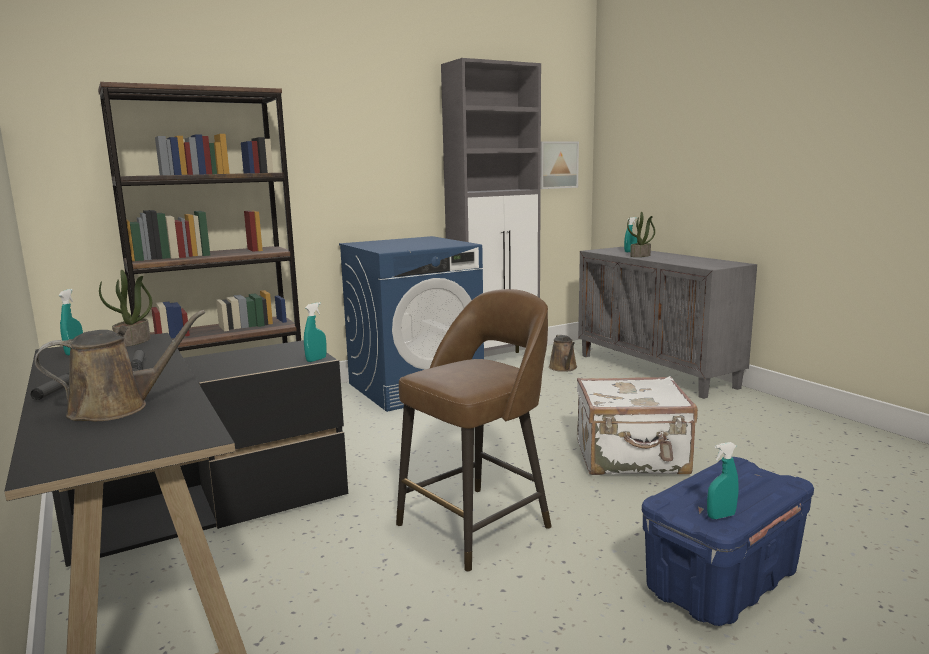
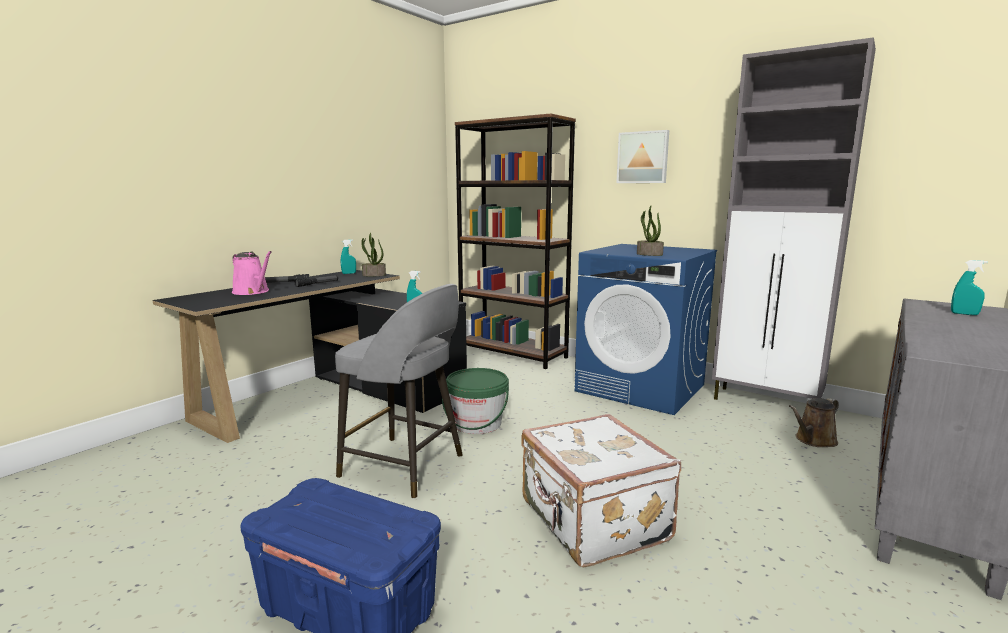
camera: 65 degrees right, 0 degrees up
(117, 408) = (253, 292): brown watering can -> pink watering can
(410, 470) = (477, 424): none -> green bucket
(477, 524) = (405, 467): brown stool -> grey stool
(557, 165) = (938, 175): picture -> picture (643, 157)
(640, 256) = (938, 319): potted plant -> potted plant (649, 254)
(721, 516) = (281, 514): turquoise spray bottle -> none

